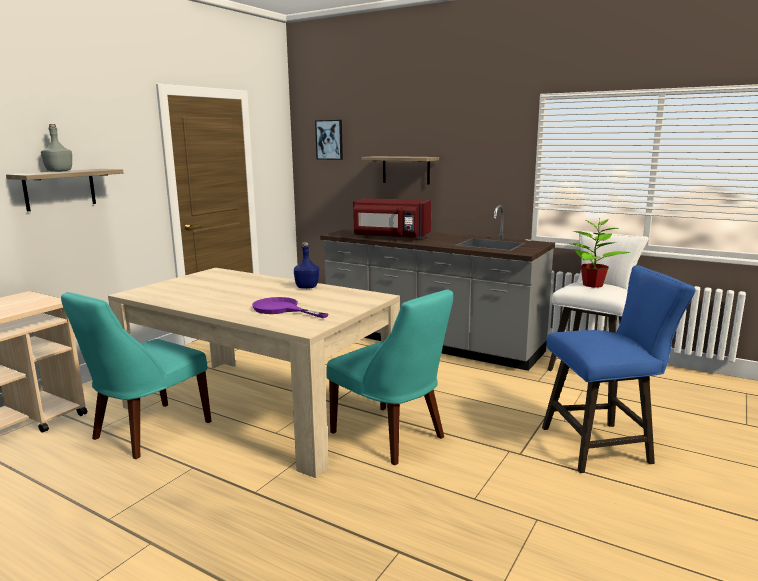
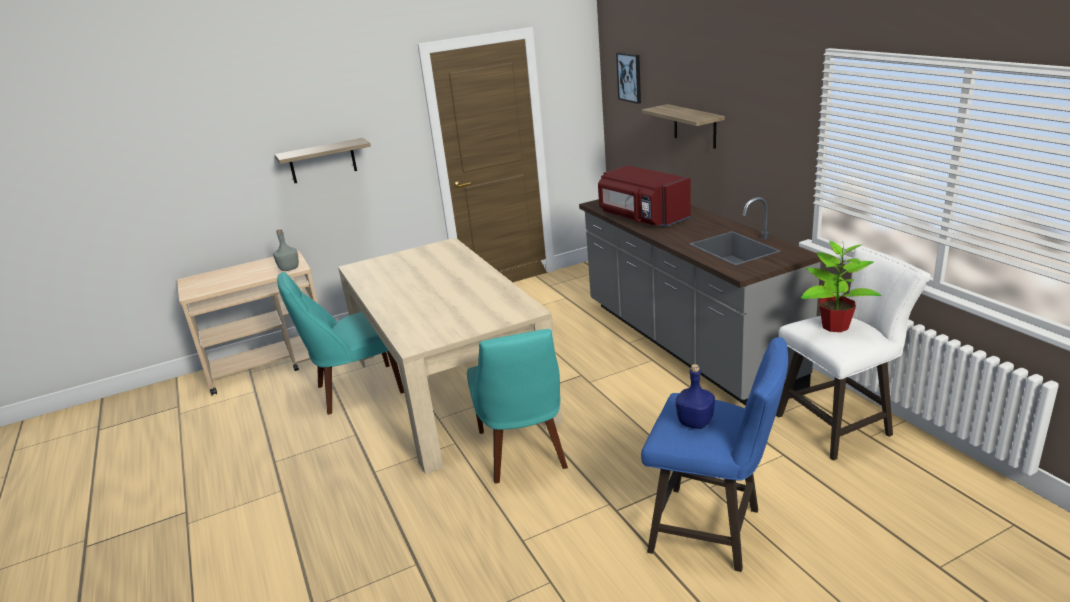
camera: 35 degrees right, 10 degrees up
(59, 171) = (316, 148): grey bottle -> grey bottle (289, 268)
(281, 309) = (429, 313): purple frying pan -> none
(307, 287) = (489, 283): blue bottle -> blue bottle (695, 422)

